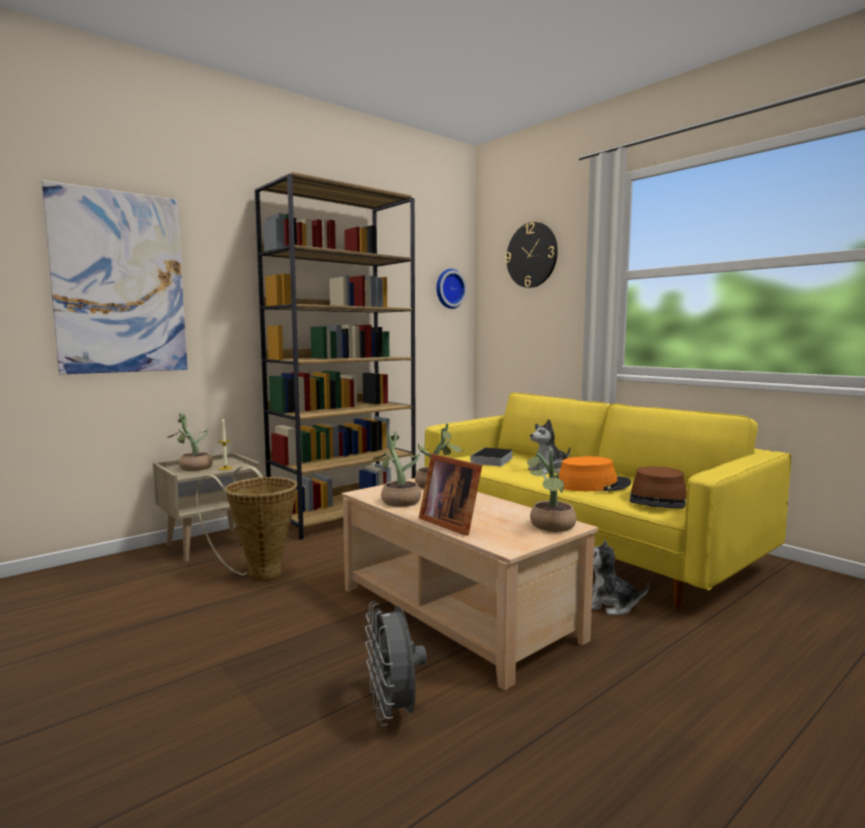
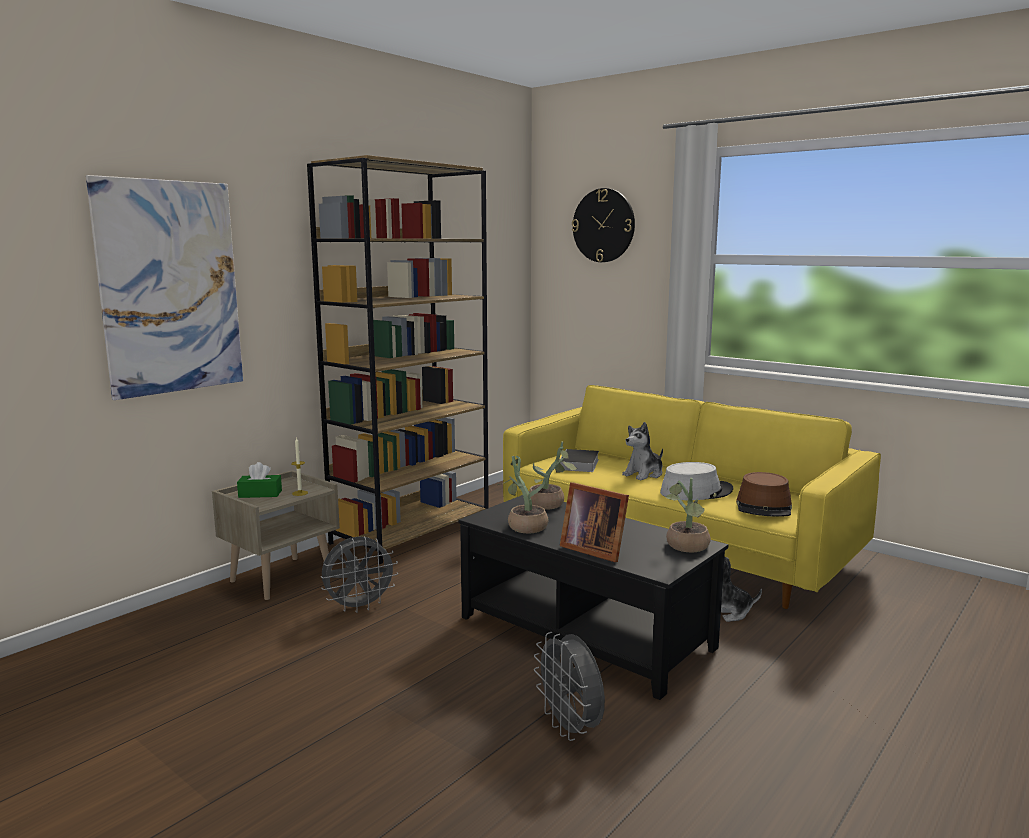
camera: 10 degrees left, 5 degrees up
(192, 467) = (260, 494): potted plant -> green tissue box
(259, 573) = (359, 607): basket -> grey fan
(449, 289) = (505, 259): wall clock -> none
(458, 612) = (587, 631): beige coffee table -> black coffee table
(593, 485) = (696, 491): orange hat -> grey hat

